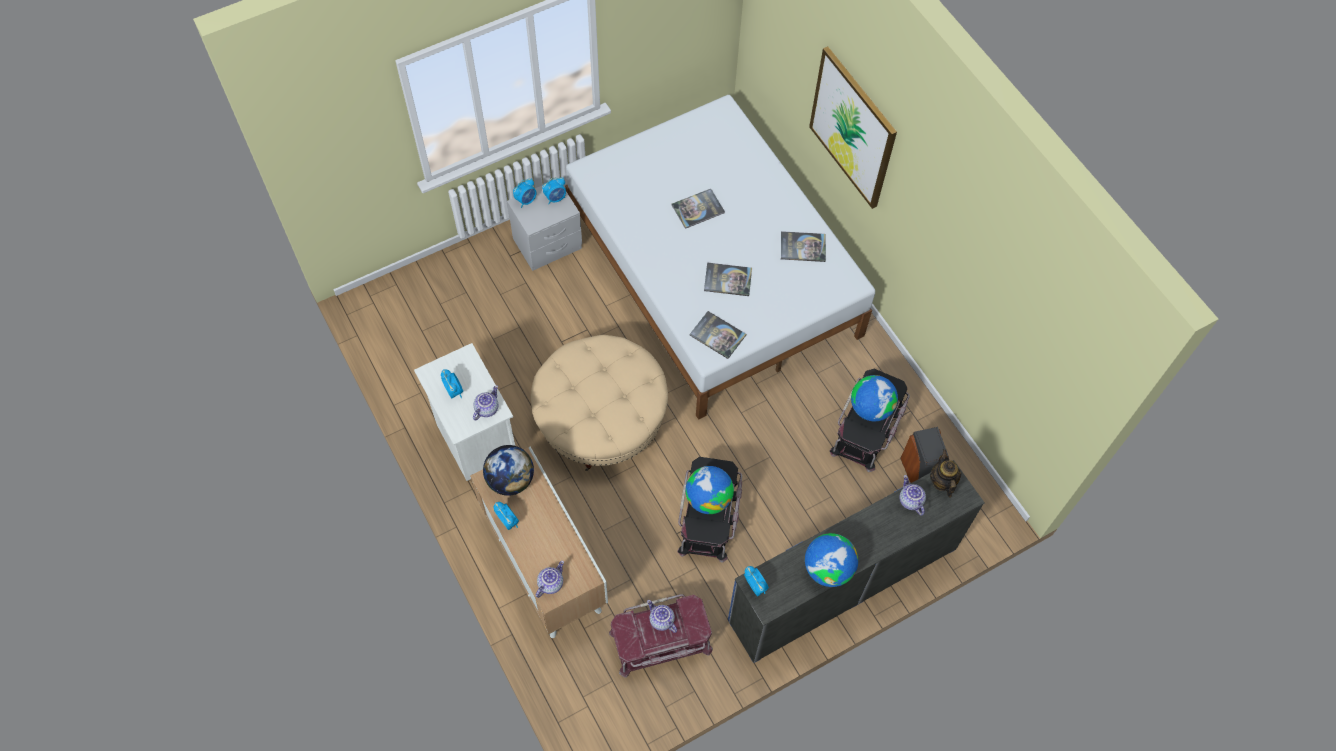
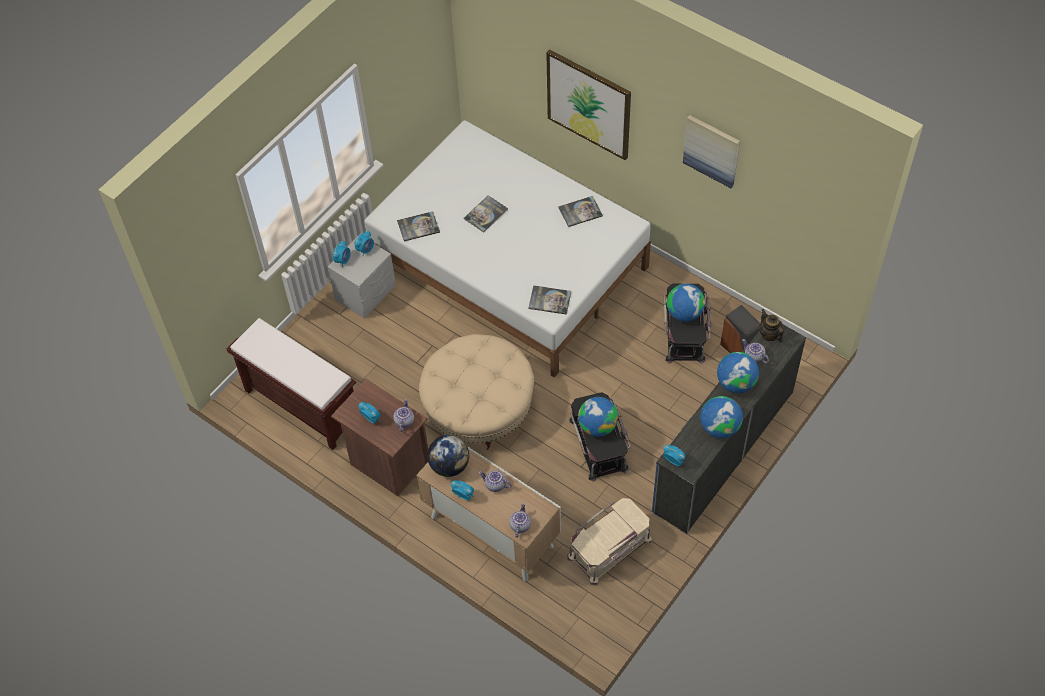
camera: 20 degrees left, 5 degrees down
(420, 338) = (301, 405): none -> brown bench
(475, 440) = (387, 463): white nightstand -> brown nightstand
(660, 642) = (610, 549): red storage box -> beige storage box
(661, 620) = (607, 526): teapot -> teapot (495, 485)
(728, 280) = (536, 257): book -> book (418, 227)
(873, 523) = (735, 383): none -> globe
(962, 238) = (711, 150): none -> picture

